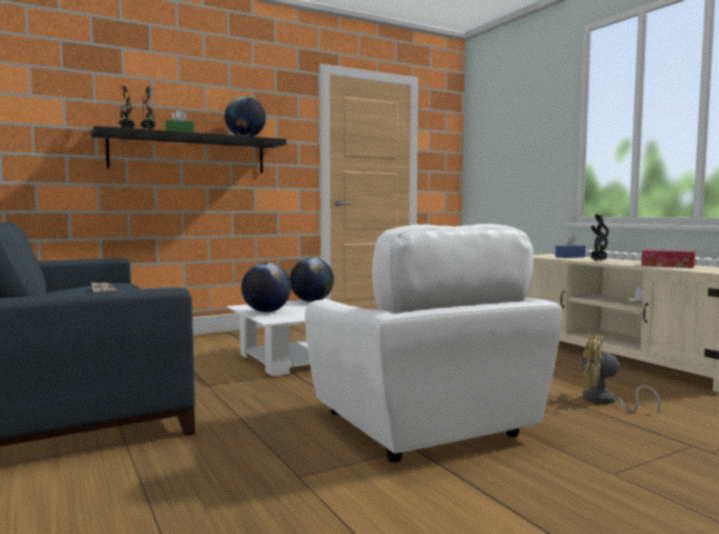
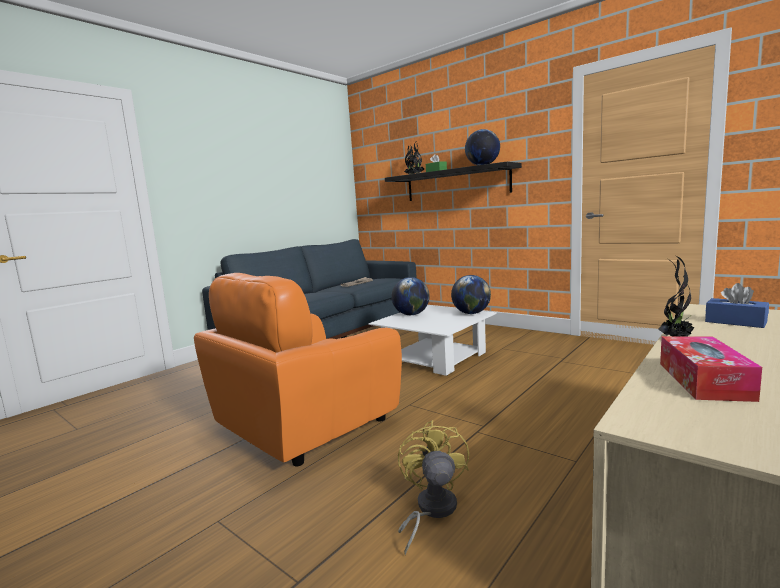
camera: 70 degrees right, 5 degrees up
(422, 425) = (307, 425): white armchair -> orange armchair

